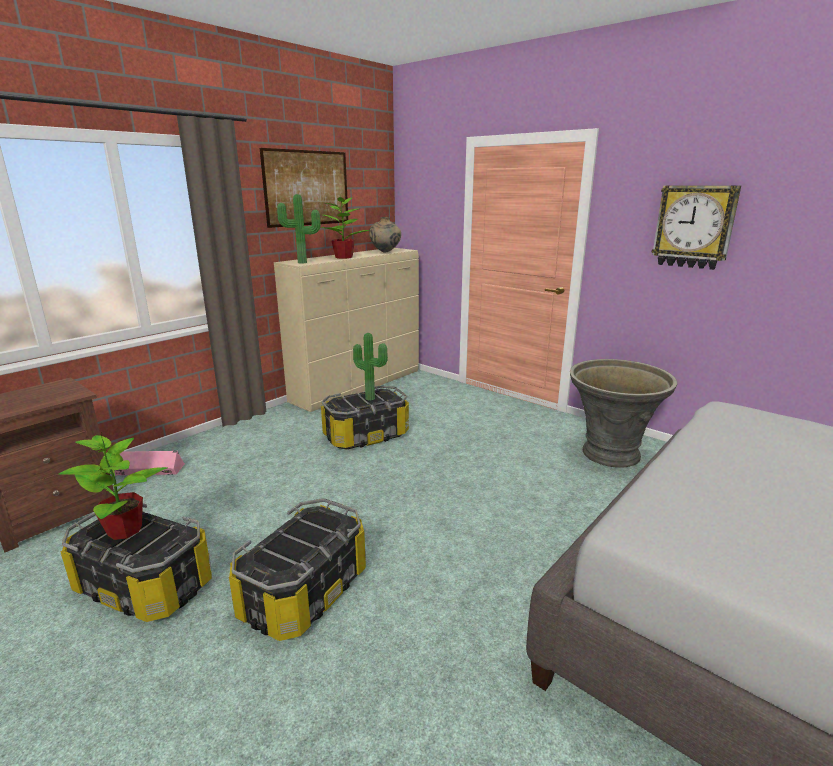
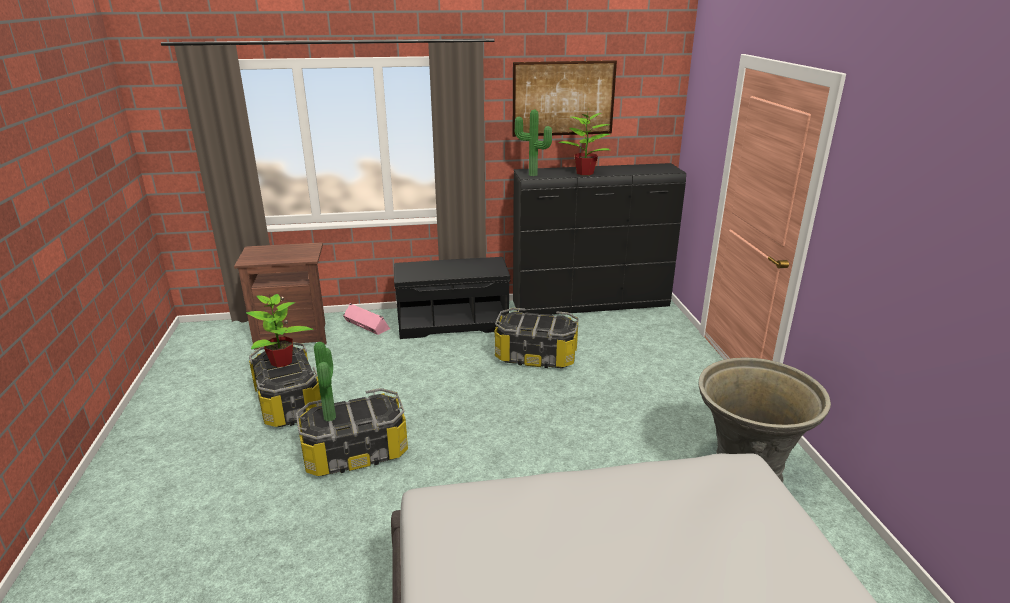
camera: 40 degrees right, 5 degrees up
(251, 436) = (453, 323): none -> black bench
(359, 387) = (592, 305): beige dresser -> black dresser
(371, 398) = (544, 322): potted plant -> potted plant (332, 417)
(385, 252) = (642, 171): beige vase -> none
(694, 227) = (908, 232): wall clock -> none

